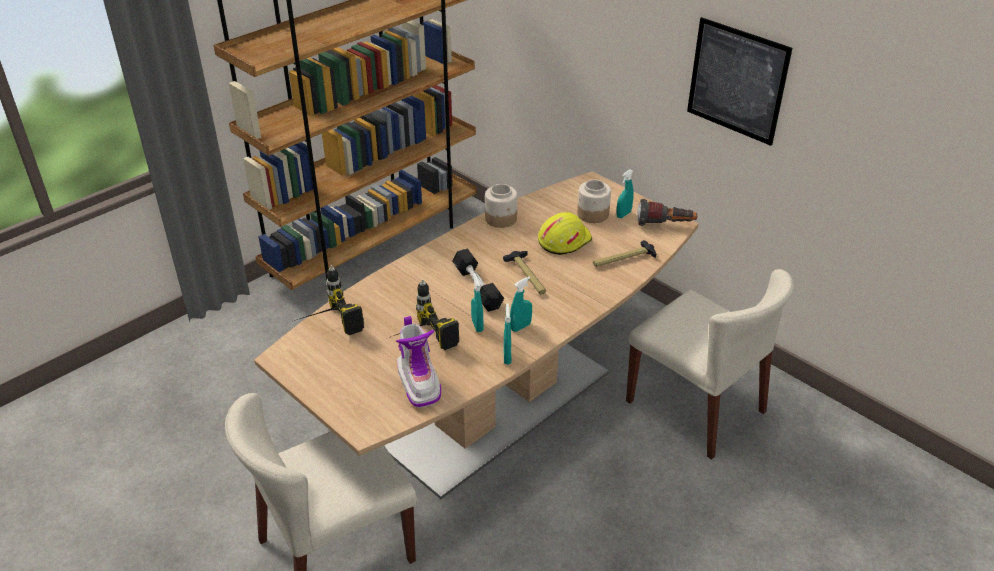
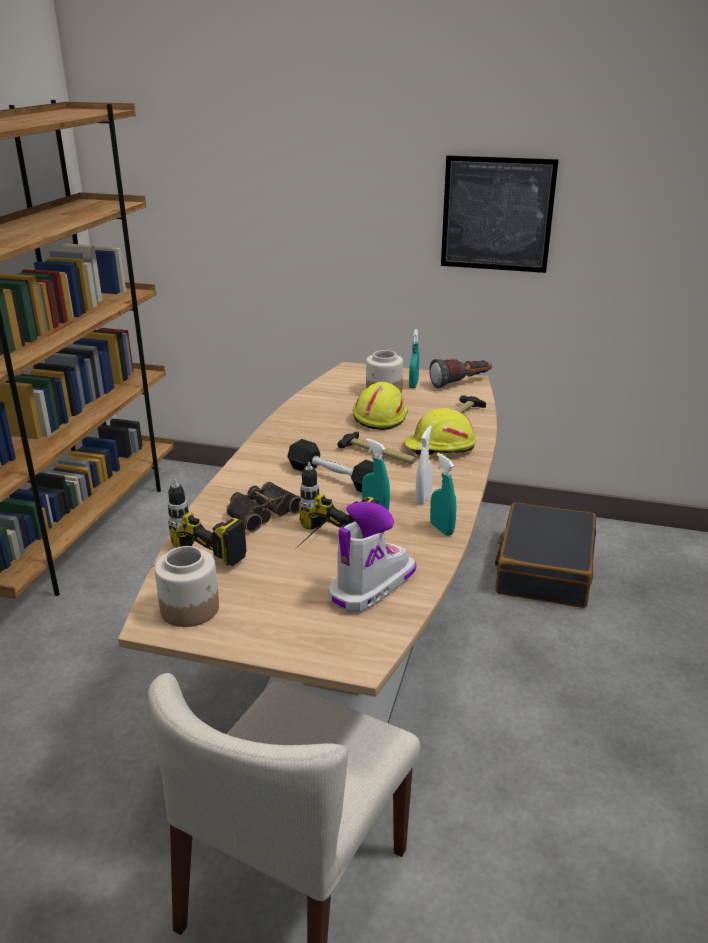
camera: 30 degrees left, 10 degrees down
(404, 299) = (261, 512): none -> binoculars
(419, 382) = (371, 586): boot -> boot turned 90 degrees counterclockwise
(501, 219) = (294, 416): jar -> jar (190, 609)
(520, 327) = (423, 498): turquoise spray bottle -> white spray bottle
(578, 286) = (439, 448): none -> yellow hard hat
(696, 407) = (544, 569): beige chair -> black suitcase

